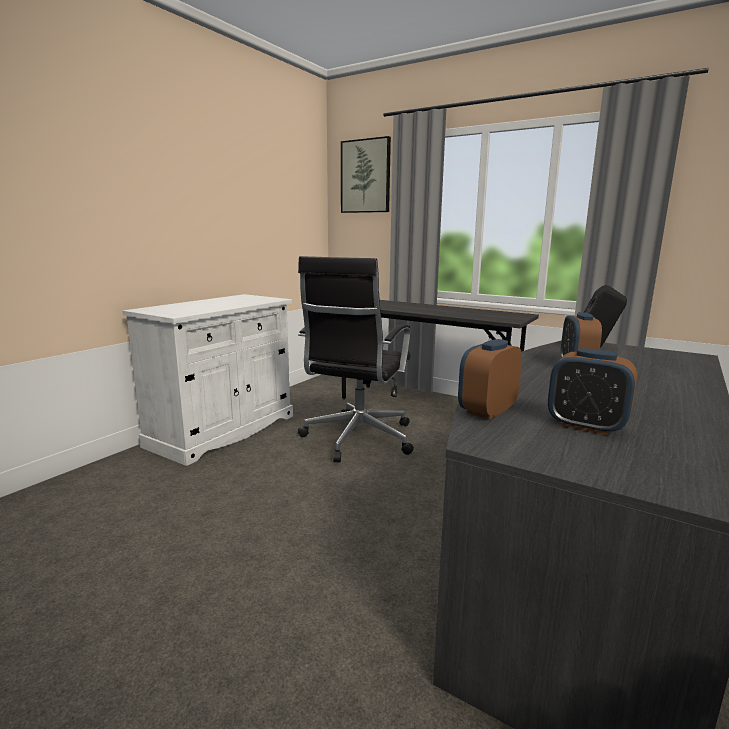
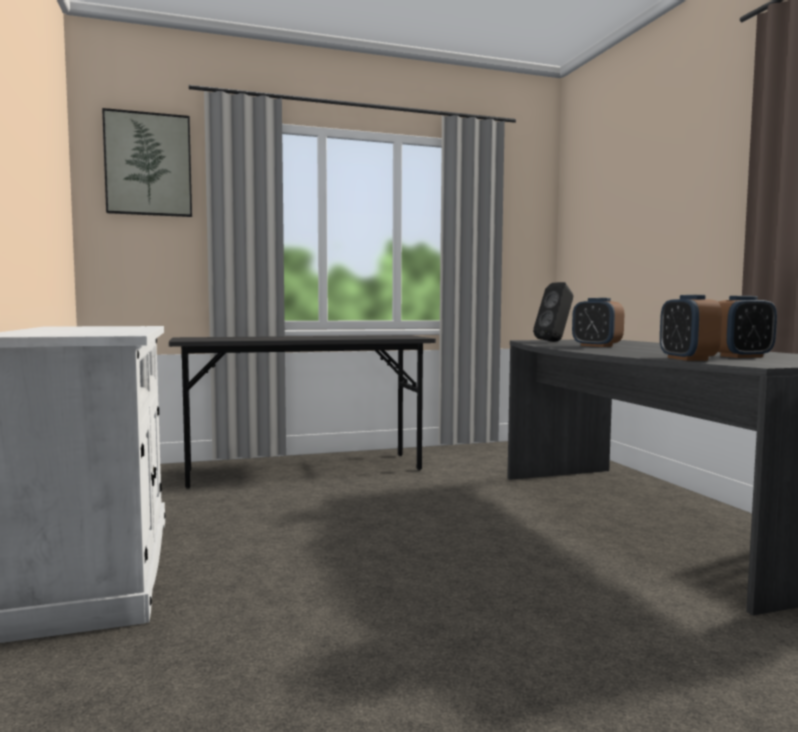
camera: 50 degrees left, 10 degrees down
(357, 439) = (306, 514): black office chair -> none

